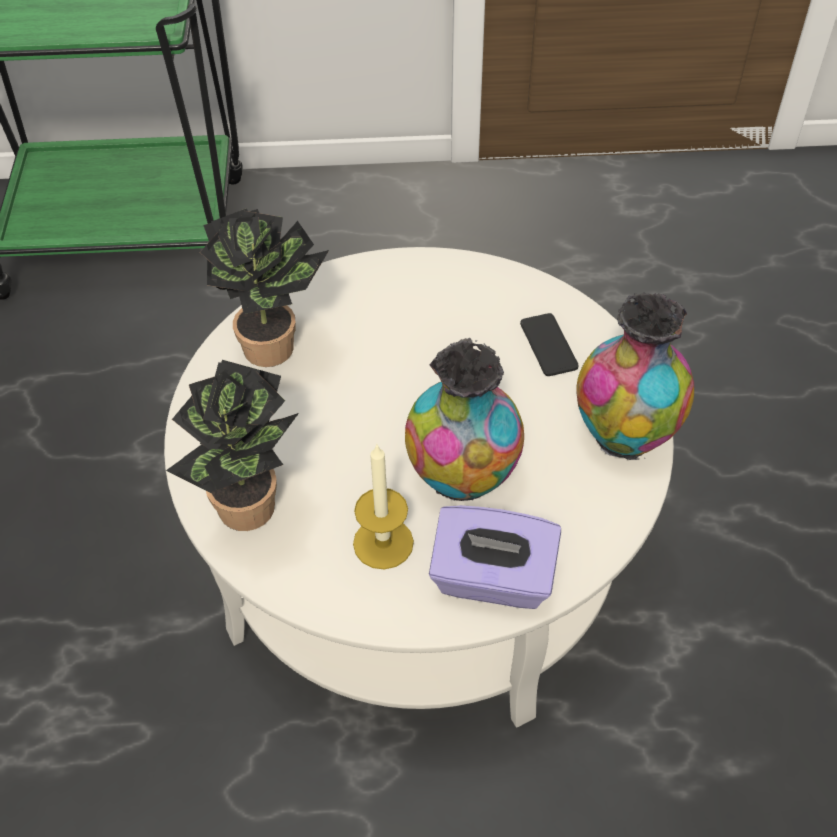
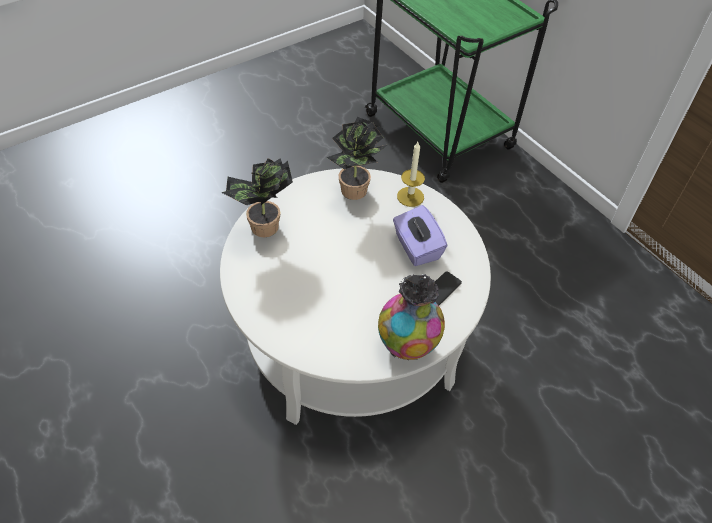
camera: 55 degrees right, 0 degrees up
(383, 543) = (277, 281): candle -> candle (410, 196)
(462, 478) = (332, 293): vase -> none
(492, 579) = (284, 329): purple tissue box -> purple tissue box (416, 248)

